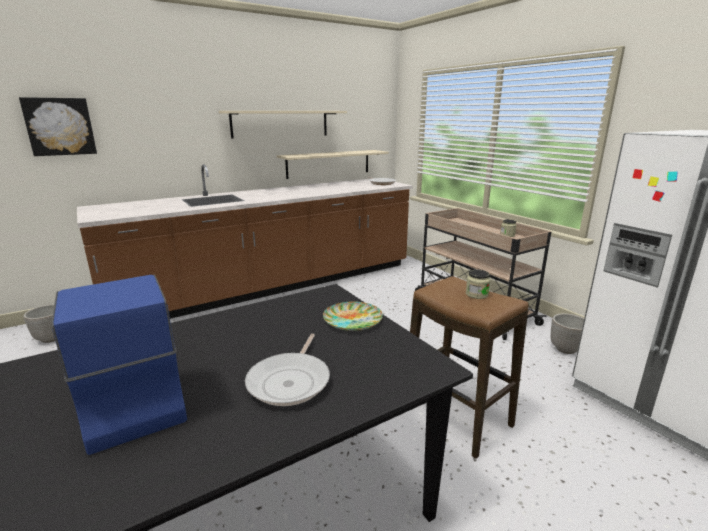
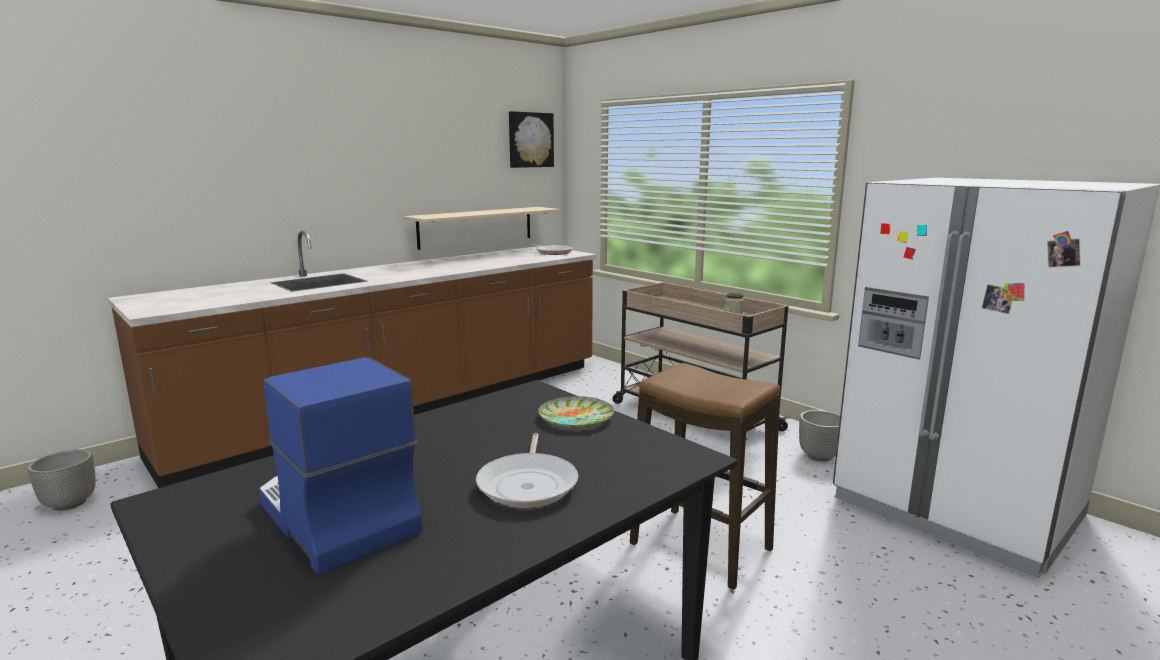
camera: 10 degrees left, 5 degrees down
(60, 126) = (86, 179): picture -> picture (530, 140)
(280, 124) = (409, 172): beige shelf -> none
(476, 294) = (717, 381): jar -> none

